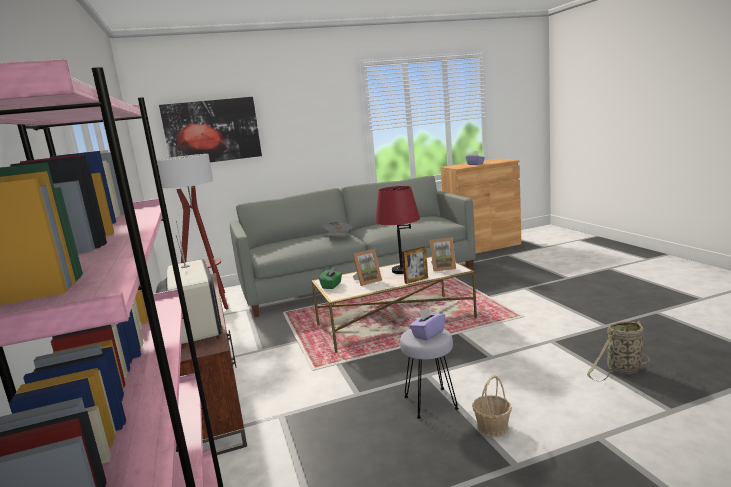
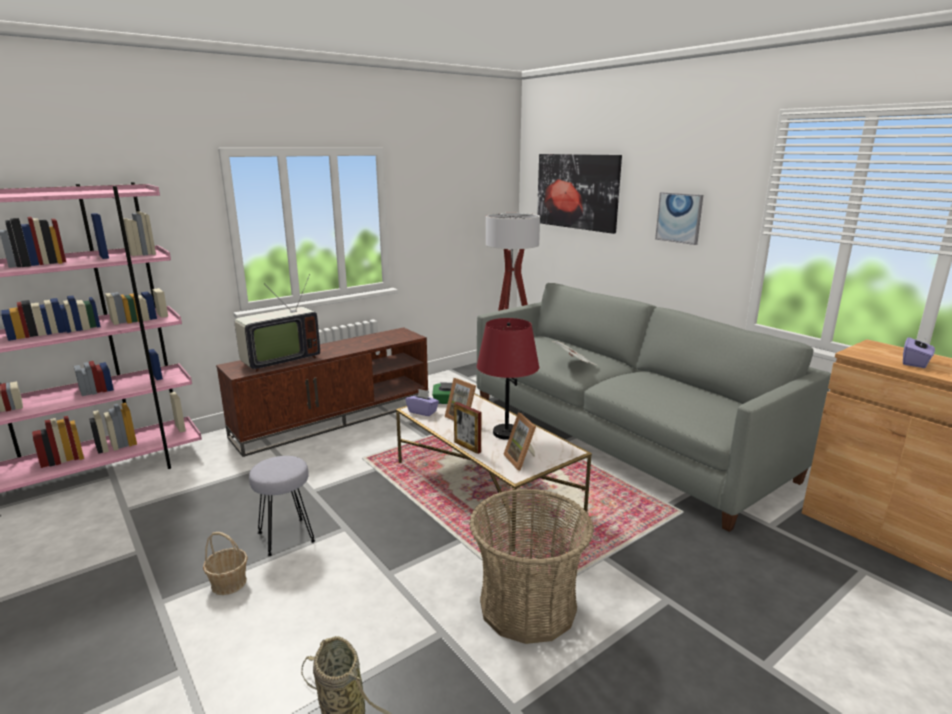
camera: 70 degrees right, 5 degrees up
(312, 133) = (679, 218): none -> picture
(428, 334) = (277, 468): purple tissue box -> purple tissue box (422, 412)
(528, 317) = (528, 606): none -> basket

